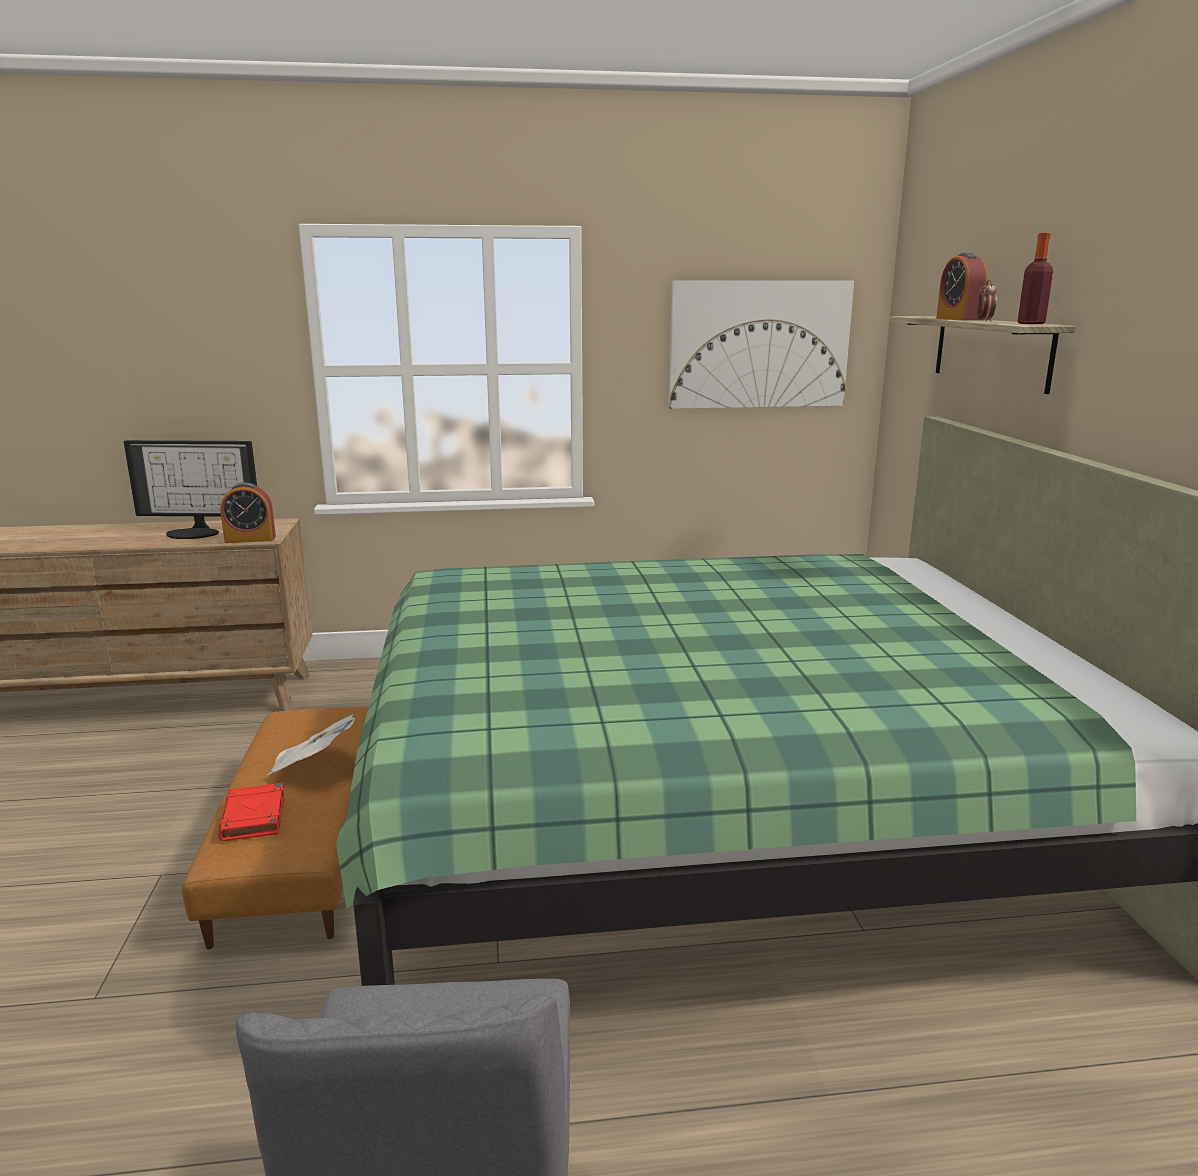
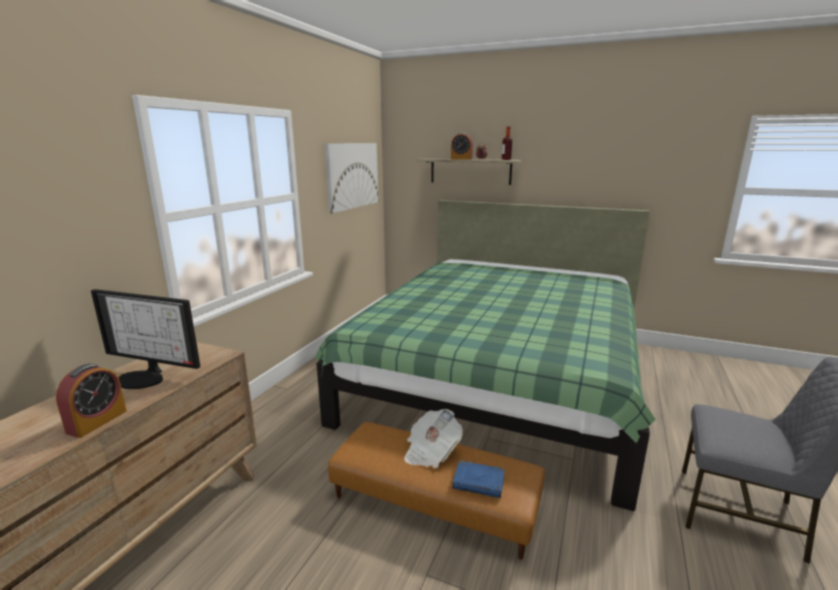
camera: 60 degrees left, 0 degrees up
(195, 532) = (145, 377): monitor -> monitor turned 75 degrees clockwise
(250, 539) = (213, 359): alarm clock -> alarm clock (97, 421)
(254, 818) = (479, 482): red book -> blue book

